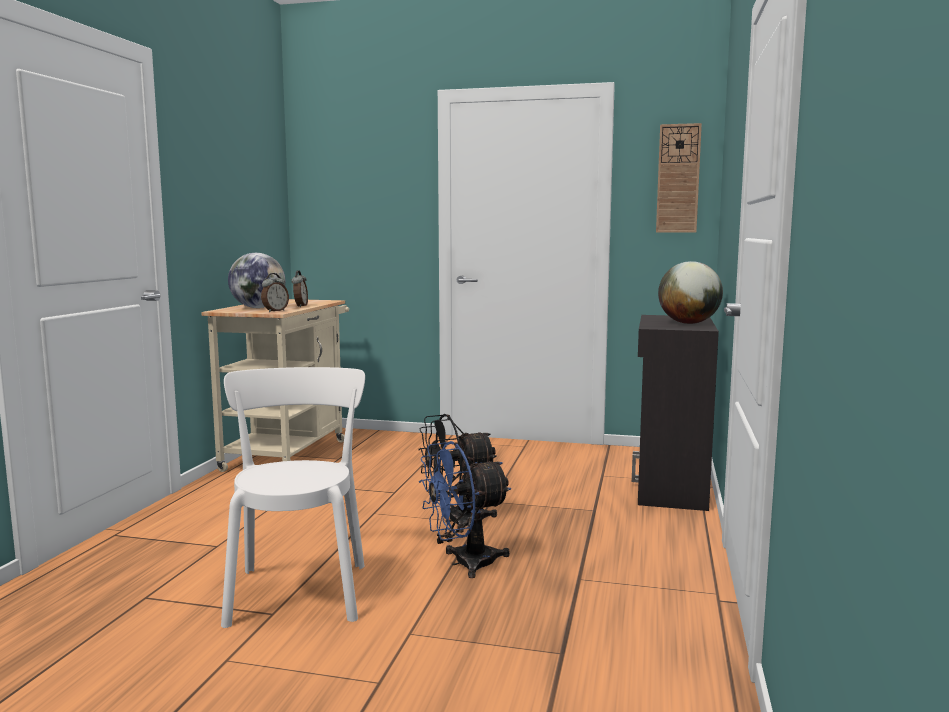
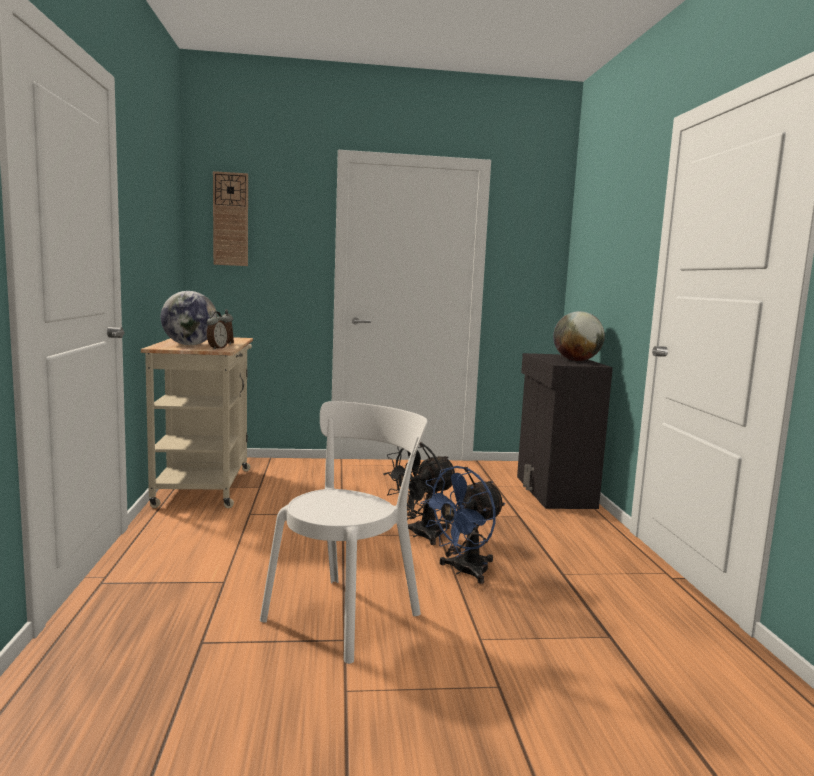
camera: 20 degrees left, 0 degrees up
(299, 589) = (346, 613): white chair -> white chair turned 60 degrees clockwise
(678, 179) = (538, 243): wall clock -> wall clock (230, 219)

